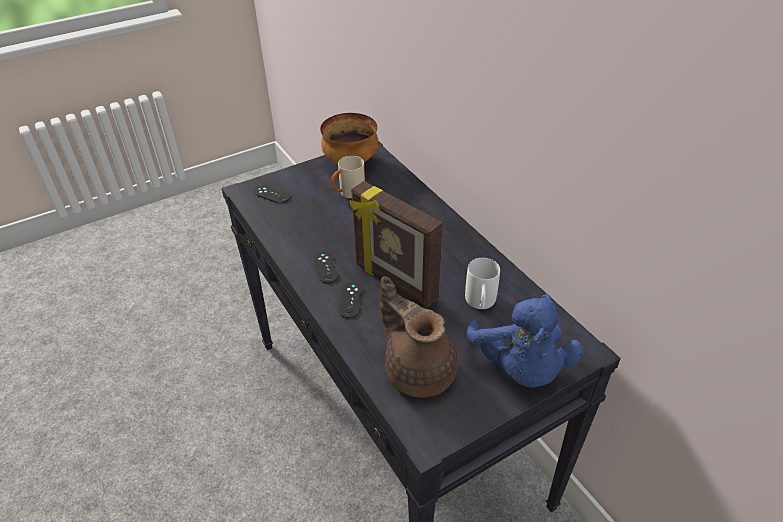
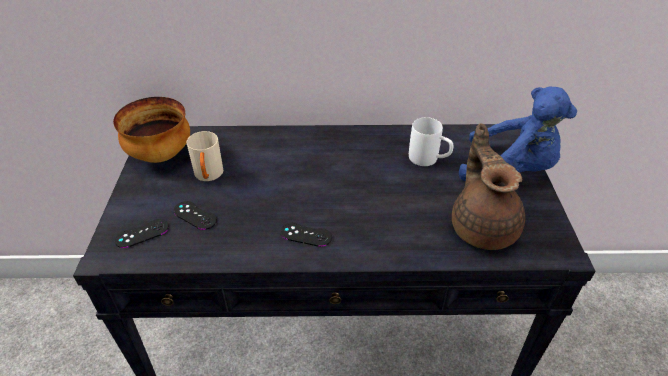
camera: 60 degrees left, 0 degrees up
(351, 300) = (367, 234): black game controller -> black game controller (195, 215)
(394, 282) = (365, 196): picture frame -> none
(418, 370) = (483, 226): brown teapot -> brown teapot turned 90 degrees clockwise

